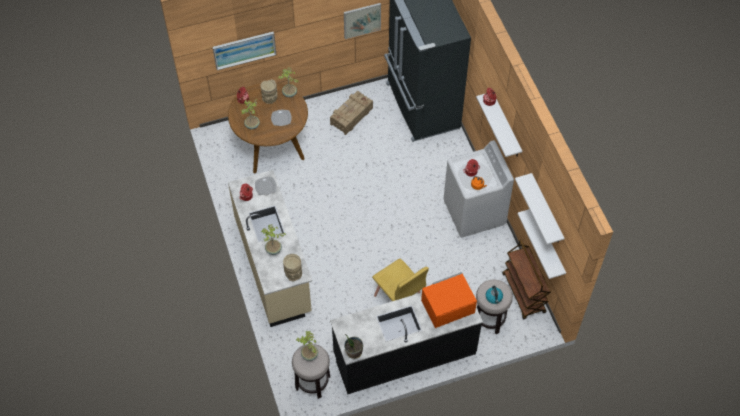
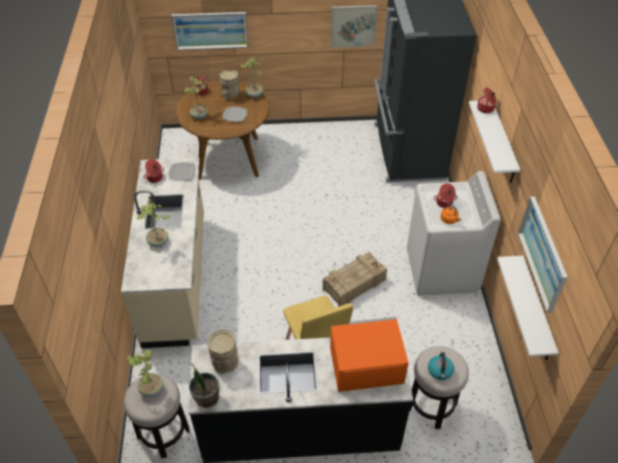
camera: 15 degrees right, 10 degrees down
(293, 273) = (170, 274): beige vase -> beige vase (225, 361)
(351, 116) = (325, 146): crate -> crate (353, 284)
(524, 293) = (486, 383): brown cart -> none
(546, 210) = (543, 253): white shelf -> picture

